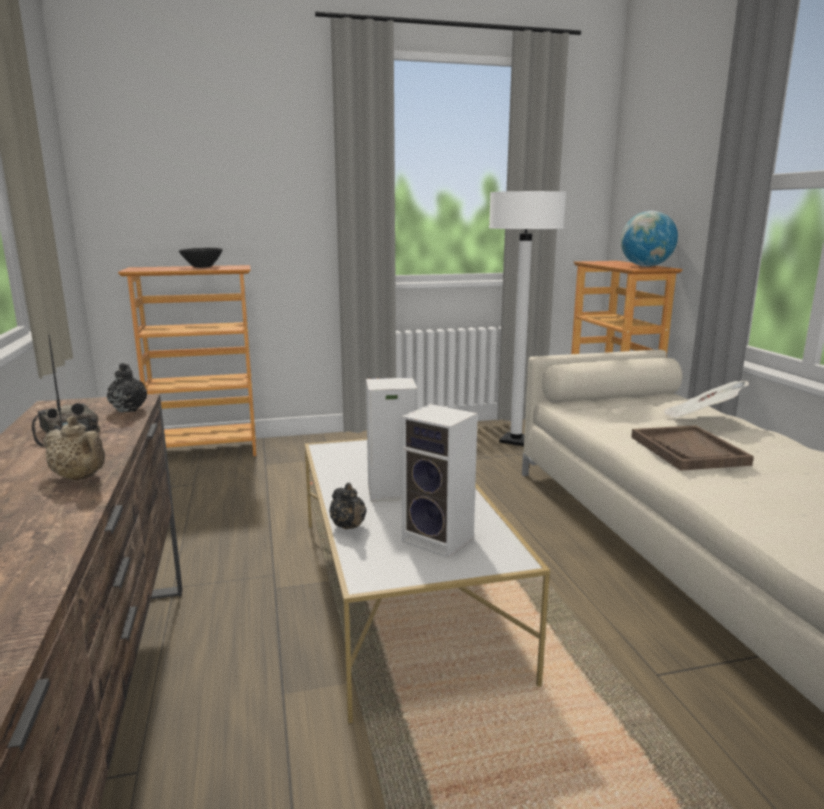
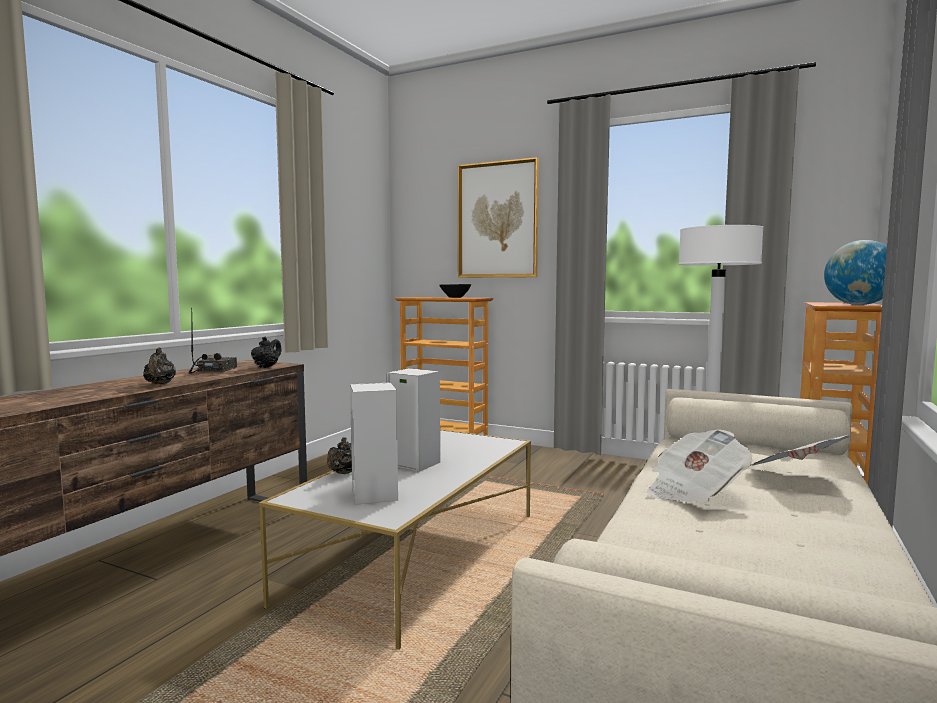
camera: 40 degrees right, 10 degrees down
(80, 478) = (160, 384): beige teapot -> black teapot
(246, 163) = (497, 220): none -> picture
(688, 450) = (693, 491): brown tray -> newspaper

